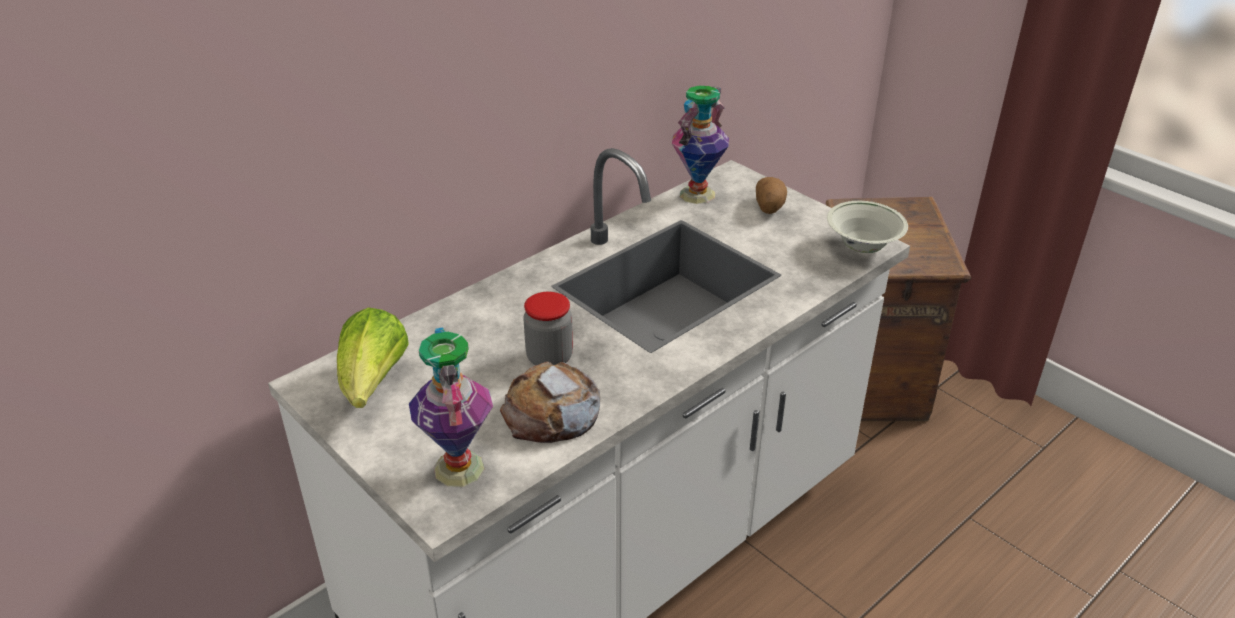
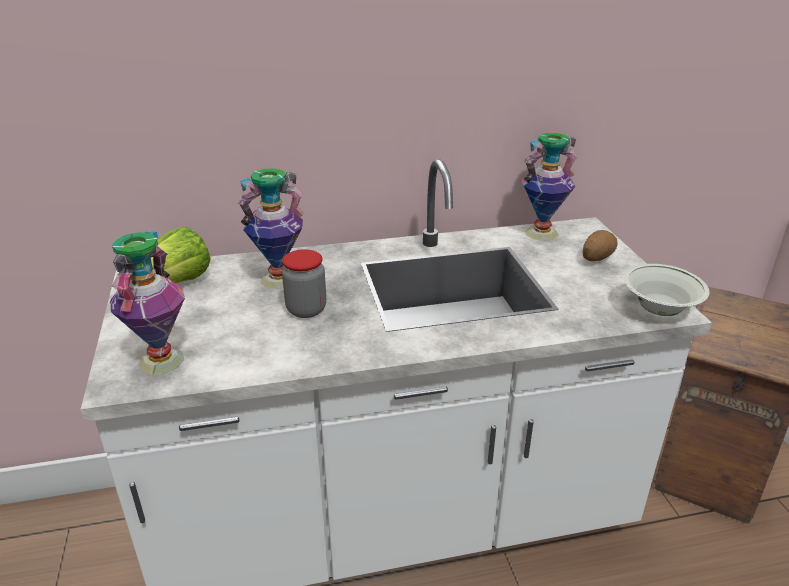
camera: 30 degrees right, 5 degrees down
(484, 335) = (279, 280): none -> vase
(552, 412) = (266, 347): bread -> none

